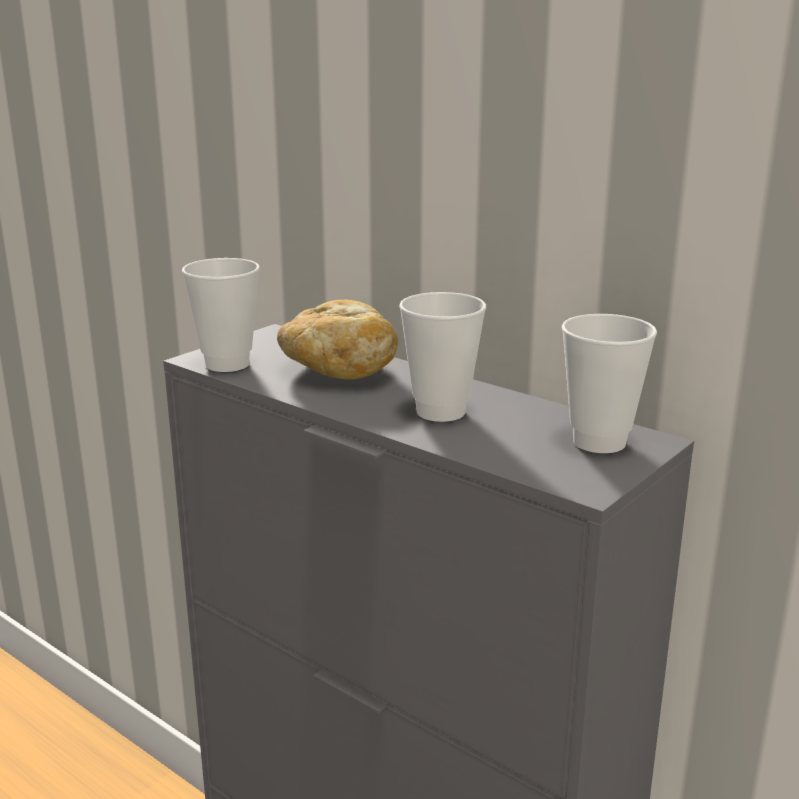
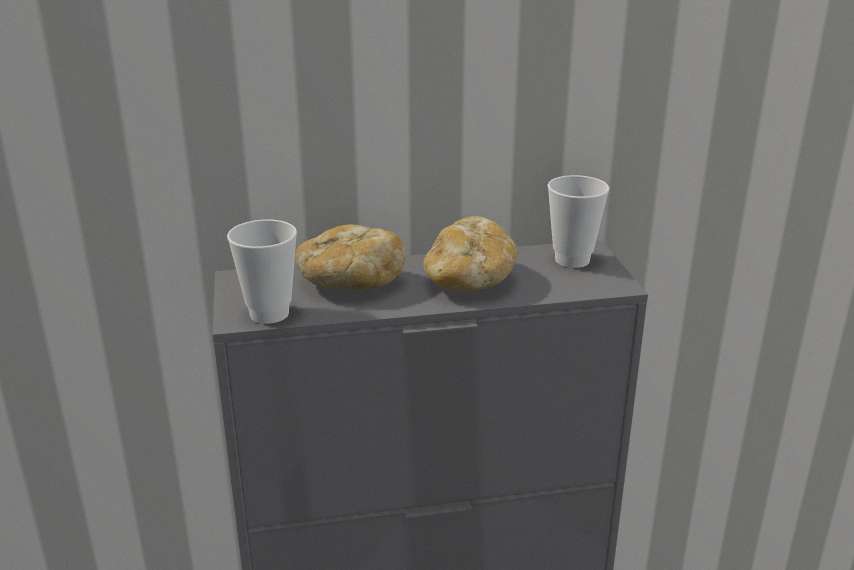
camera: 50 degrees left, 5 degrees up
(440, 412) = (469, 281): cup -> bread

